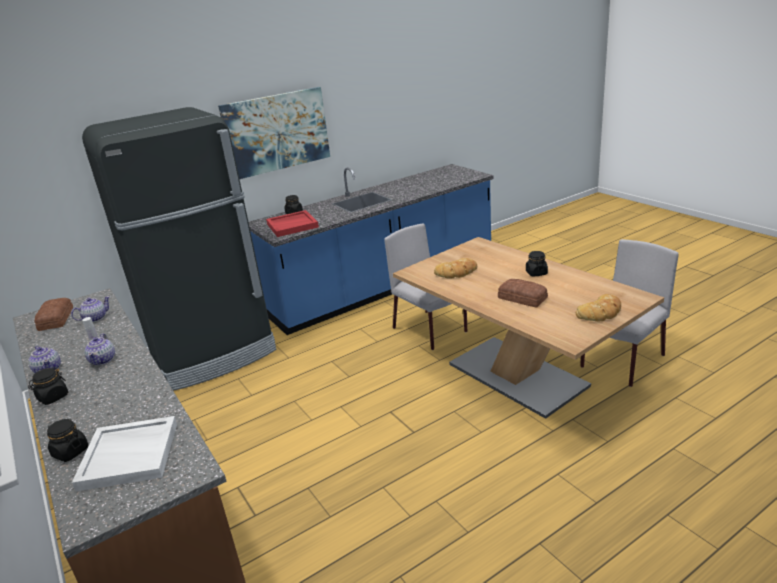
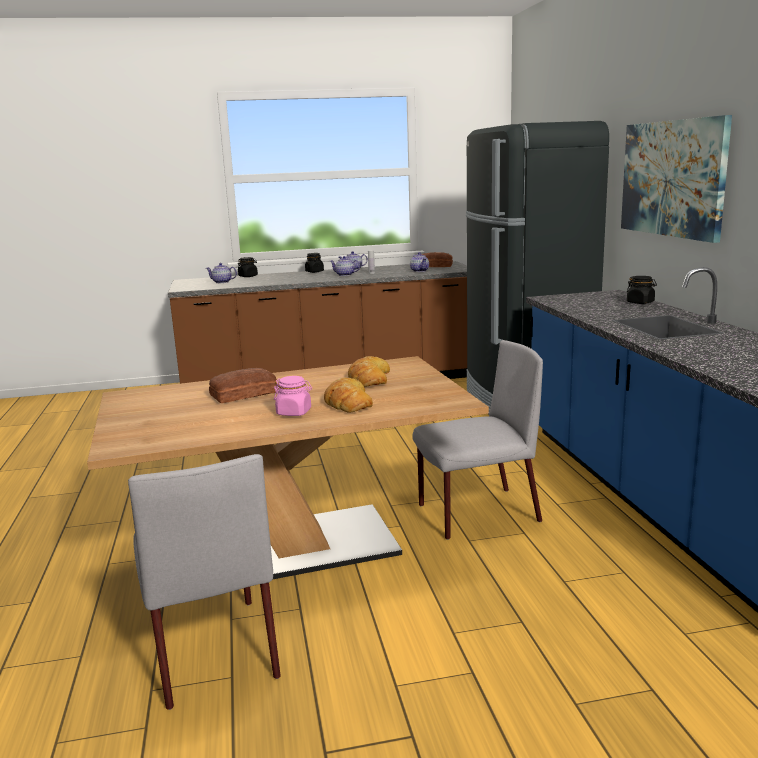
camera: 110 degrees right, 10 degrees down
(130, 455) = (222, 282): white tray -> teapot
(292, 225) = (581, 301): red tray -> none
(536, 273) = (294, 412): black jar -> pink jar
(601, 312) = (137, 419): bread -> bread (347, 402)

